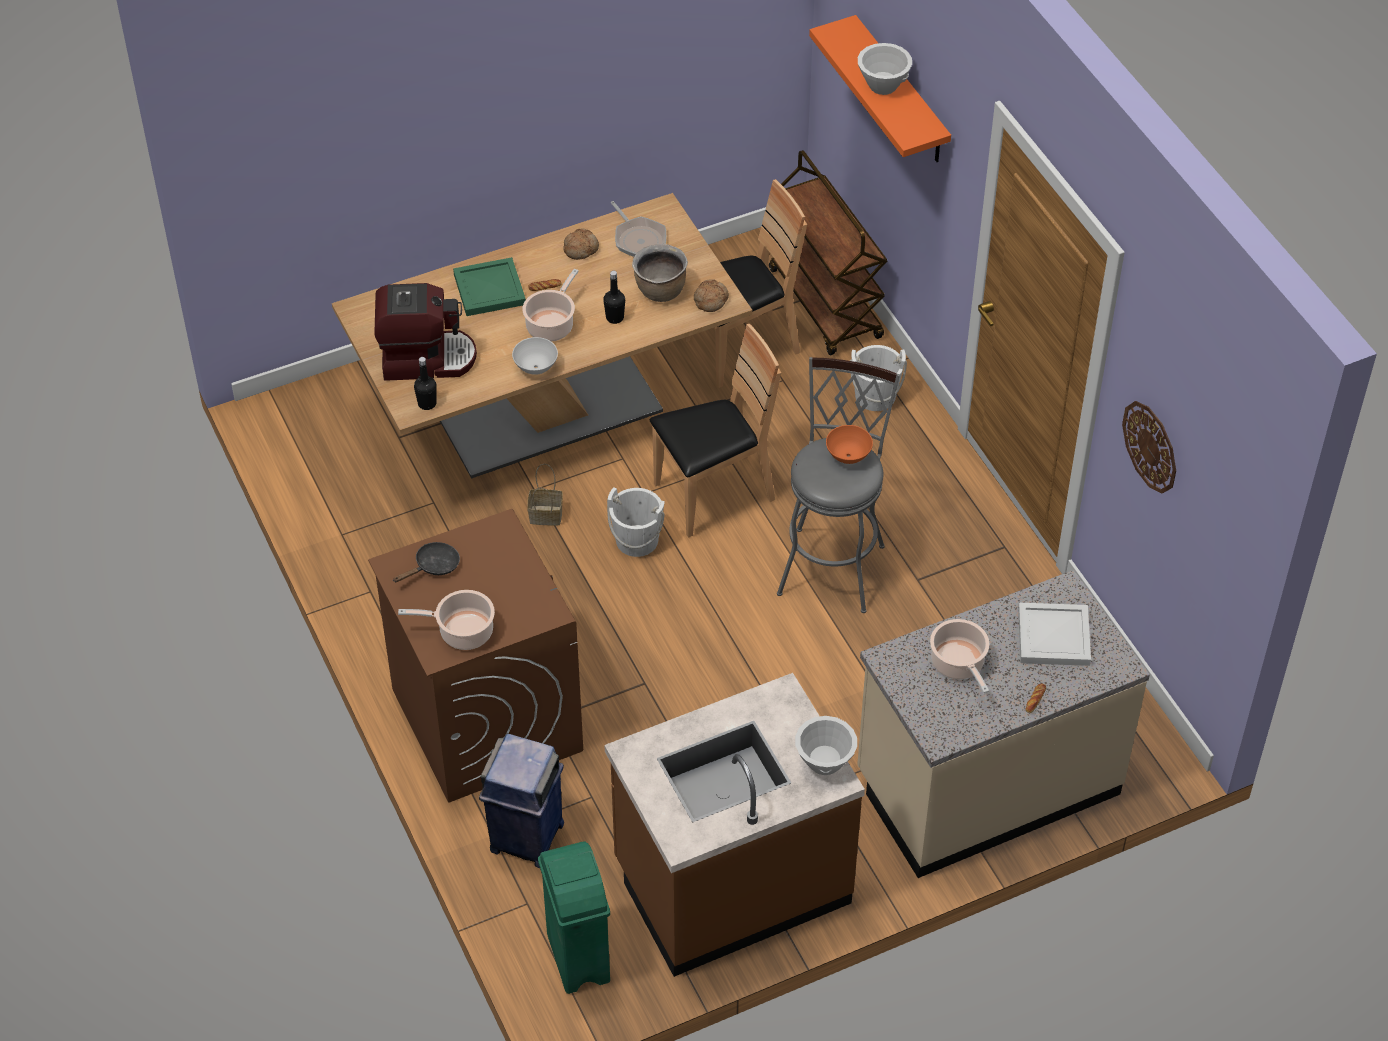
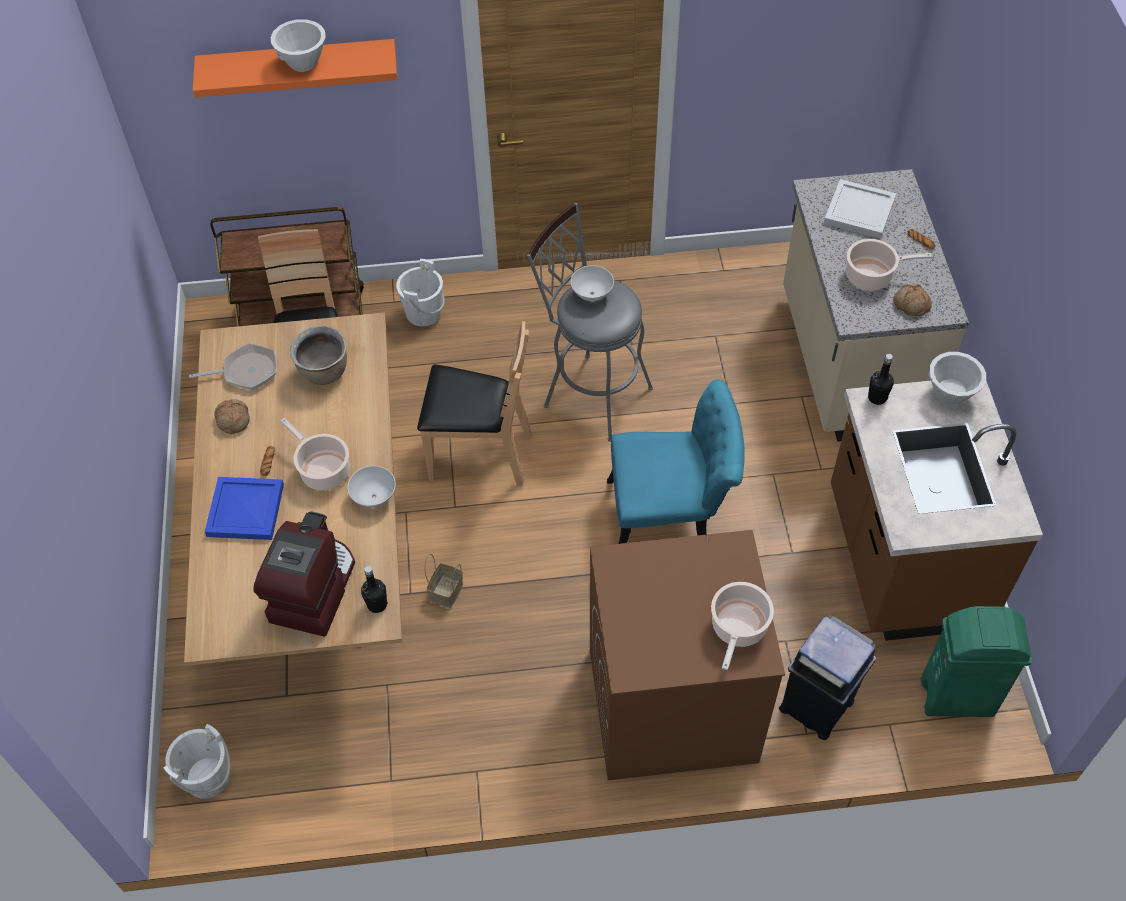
camera: 70 degrees left, 5 degrees up
(433, 566) = (643, 634): black frying pan -> none
(488, 289) = (244, 511): green tray -> blue tray
(614, 317) = (340, 416): black bottle -> black bottle (877, 397)
(637, 540) = (507, 527): white bucket -> white bucket (207, 777)
(703, 668) = (671, 517): none -> turquoise chair
(710, 300) = (356, 338): bread -> bread (911, 305)
(713, 494) = (479, 455): brown chair -> brown chair turned 105 degrees clockwise
(847, 456) = (592, 295): orange bowl -> white bowl
(1150, 446) = (760, 58): wall clock -> none

